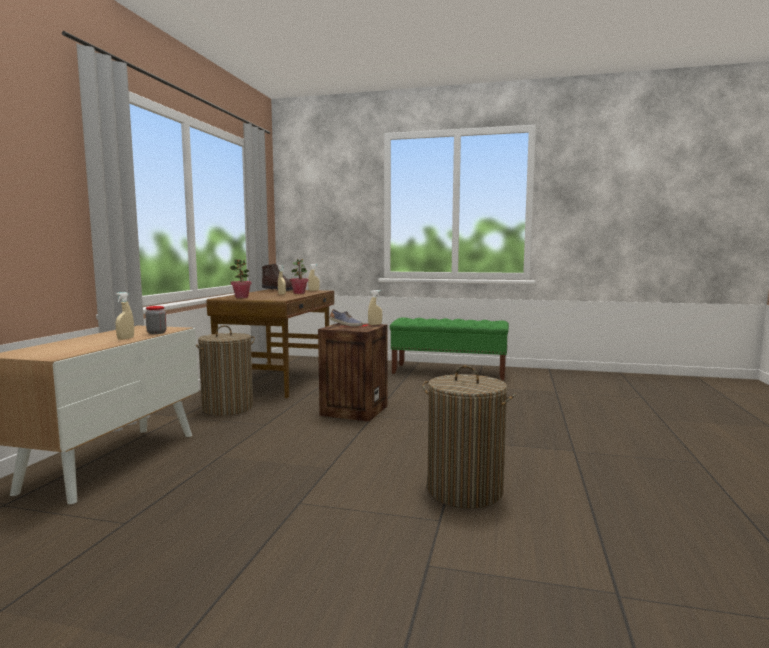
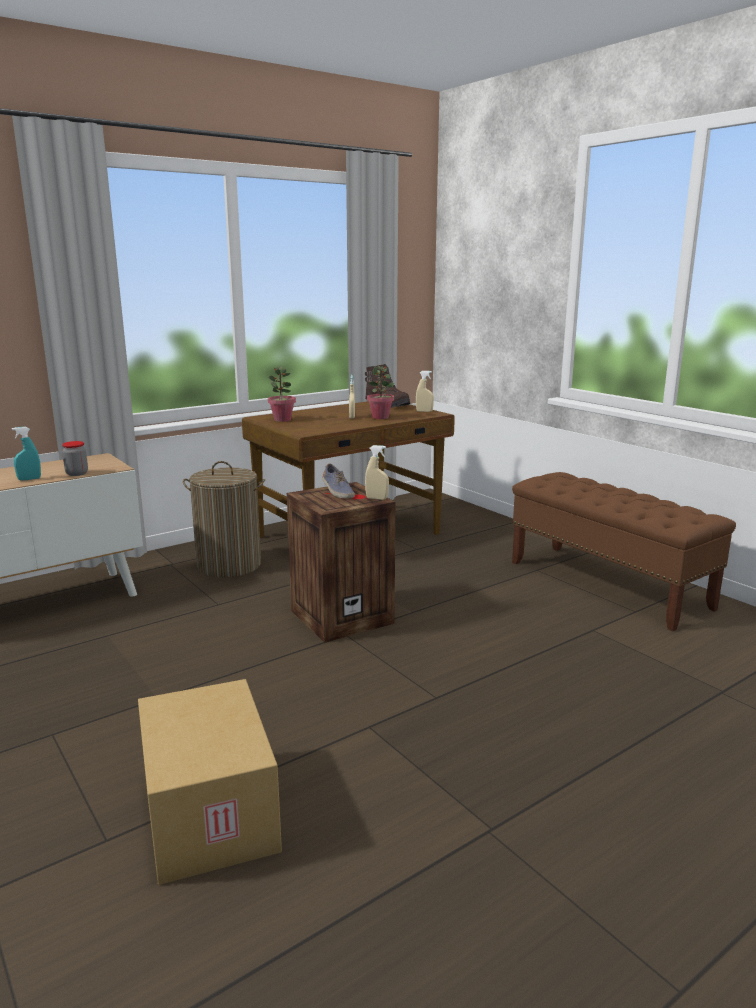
camera: 40 degrees right, 10 degrees up
(125, 338) = (29, 479): beige spray bottle -> turquoise spray bottle
(449, 372) = (608, 584): green bench -> brown bench
(465, 490) = (212, 813): laundry basket -> cardboard box

